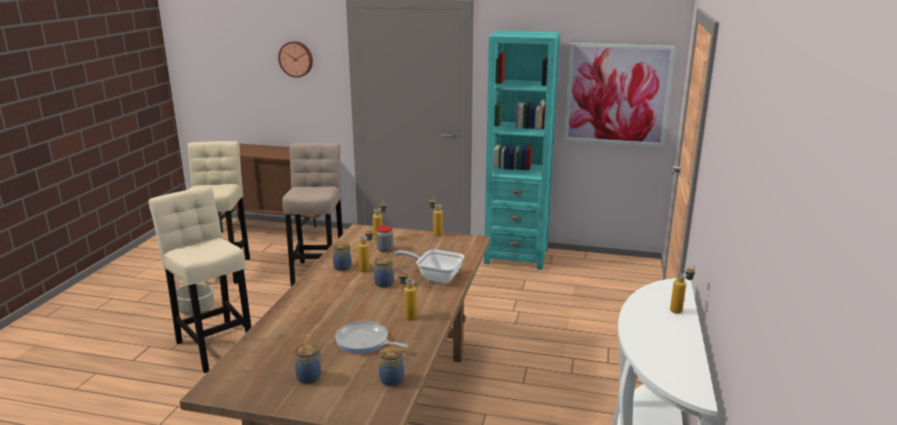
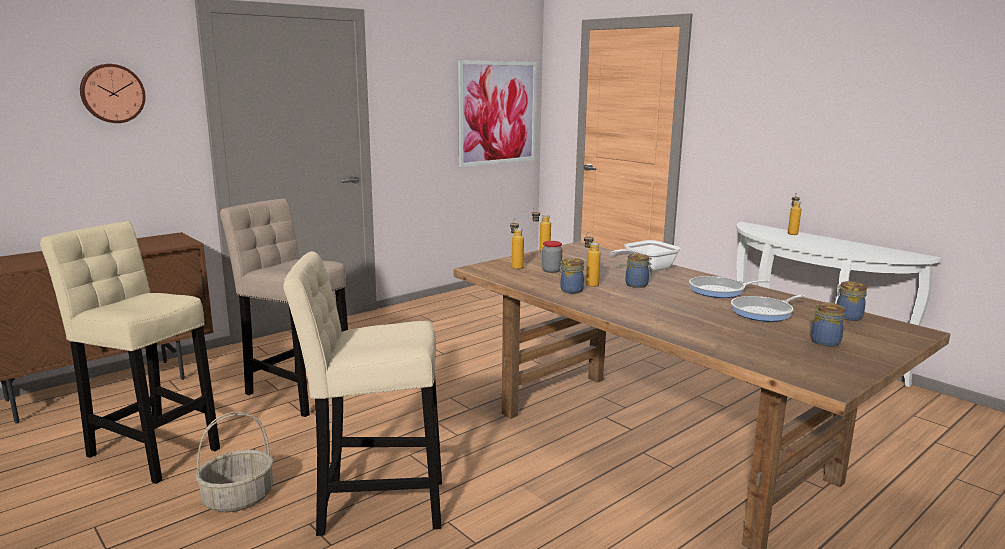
camera: 55 degrees left, 5 degrees down
(407, 315) = (720, 291): bottle -> frying pan
(516, 256) = (445, 304): turquoise bookcase -> none

